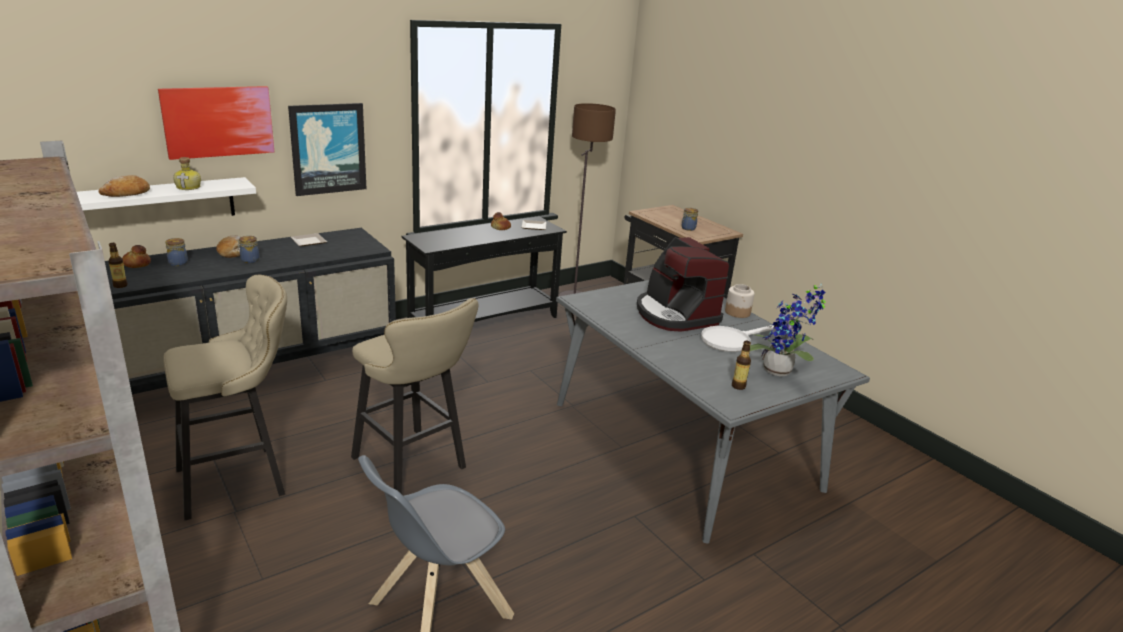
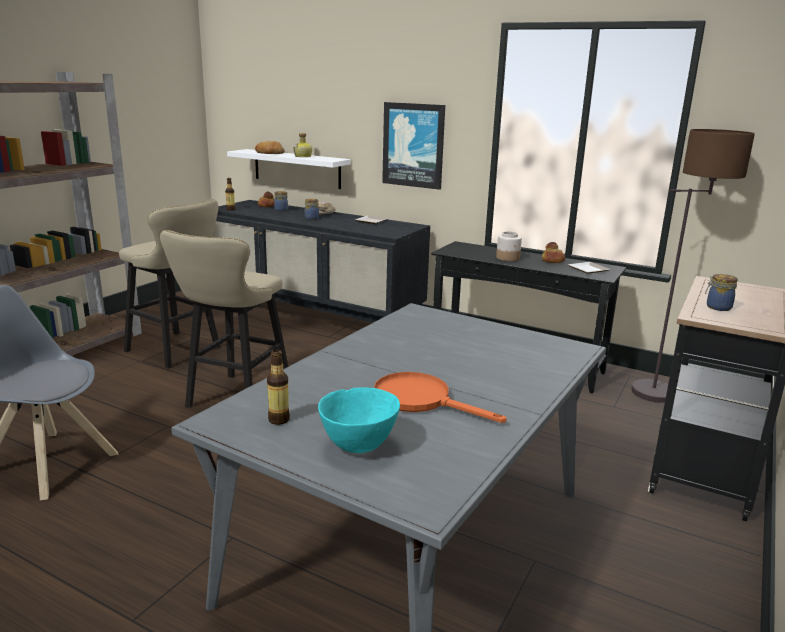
camera: 65 degrees right, 5 degrees down
(218, 121) = (338, 110): picture -> none
(675, 314) = (454, 358): coffee machine -> none
(730, 340) = (421, 400): white frying pan -> orange frying pan
(737, 312) = (532, 395): jar -> jar (508, 258)
(780, 372) = (357, 446): potted plant -> turquoise bowl

